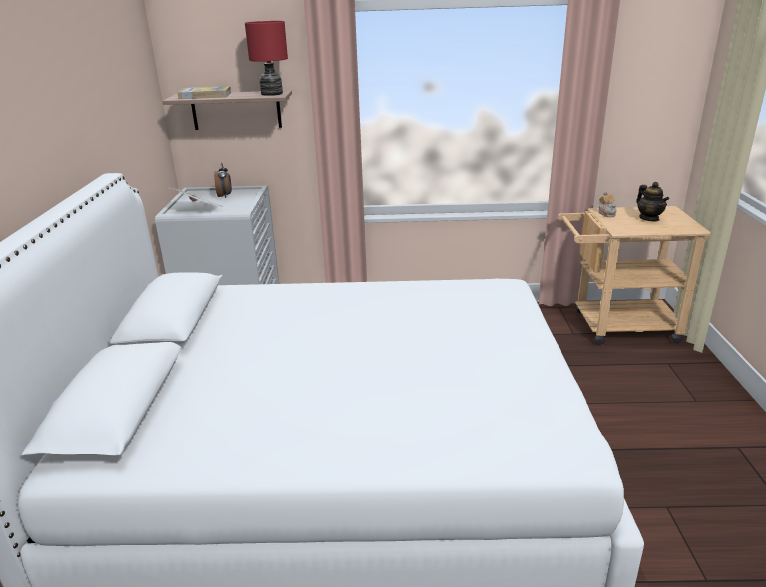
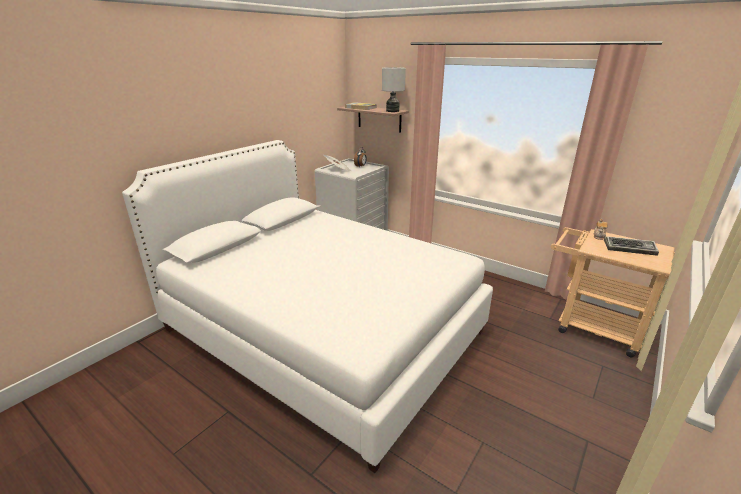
camera: 35 degrees right, 0 degrees up
(271, 94) = (392, 111): red table lamp -> grey table lamp
(649, 218) = (630, 249): teapot -> keyboard

